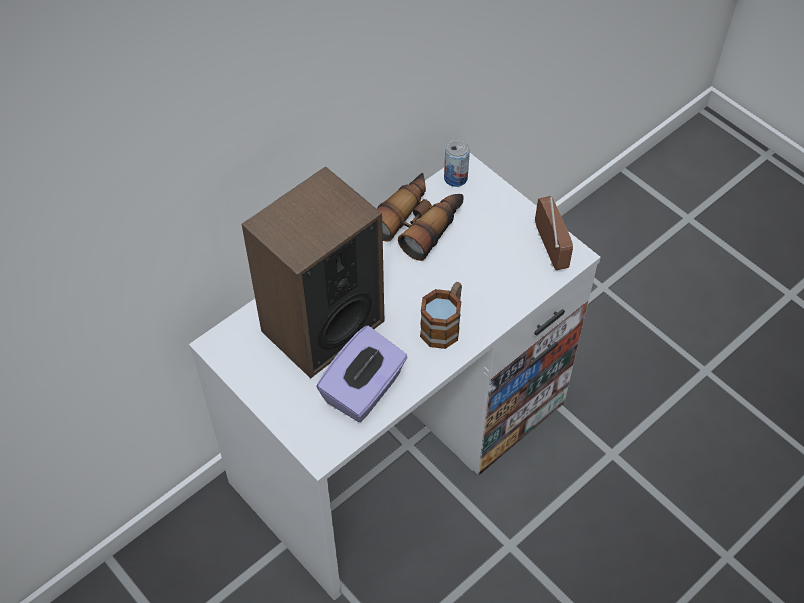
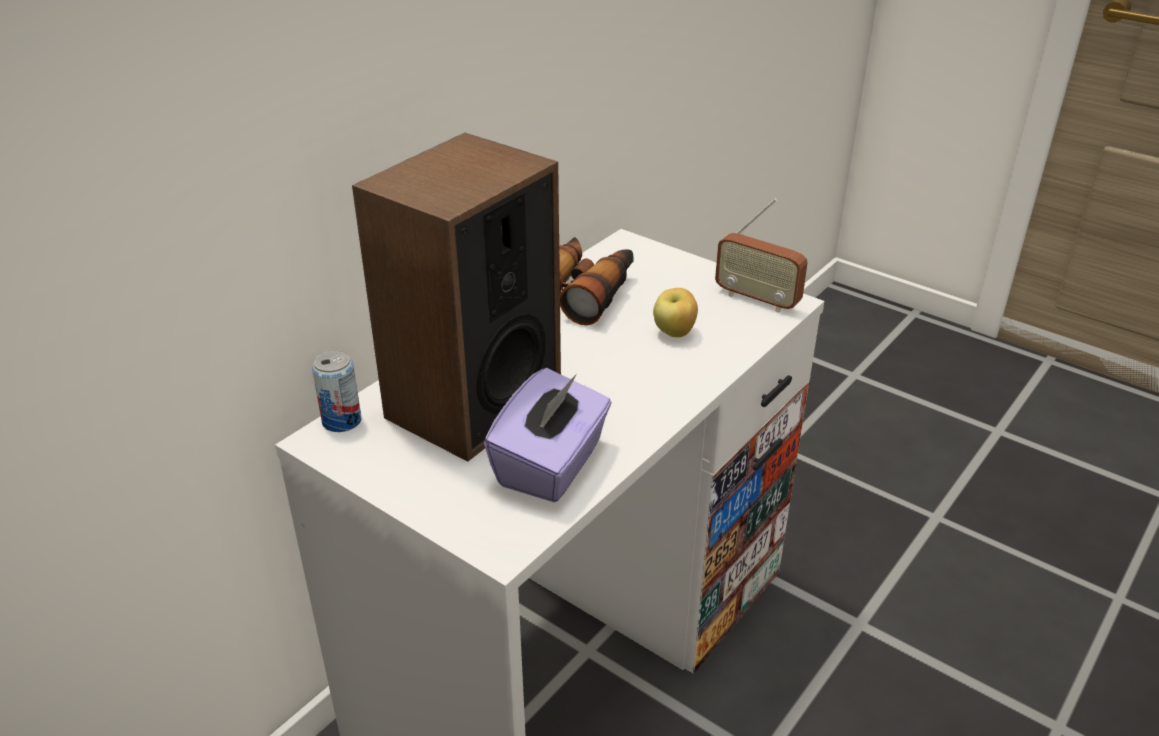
camera: 10 degrees left, 20 degrees down
(444, 325) = (646, 384): mug -> none
(455, 178) = (614, 251): can -> can (342, 421)
(478, 276) = (675, 333): none -> apple
(549, 249) = (757, 299): radio -> radio turned 150 degrees clockwise

